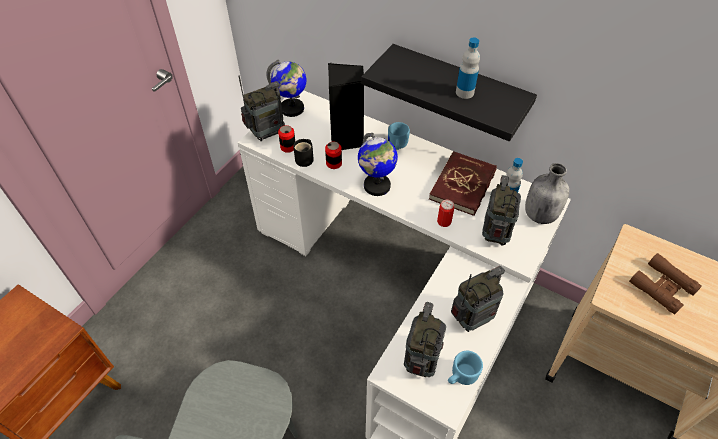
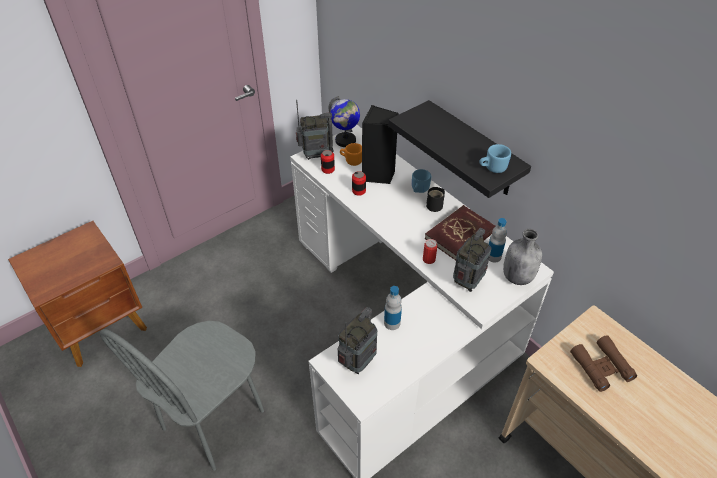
camera: 20 degrees right, 5 degrees down
(305, 159) = (337, 182): black mug -> black mug (436, 205)
(309, 130) = (351, 160): none -> orange mug
(377, 186) = (385, 217): globe -> none
(460, 376) = (385, 383): blue mug -> blue mug (492, 168)
(464, 92) = (468, 150): bottle -> bottle (392, 323)
(472, 319) = (416, 343): radio -> none

